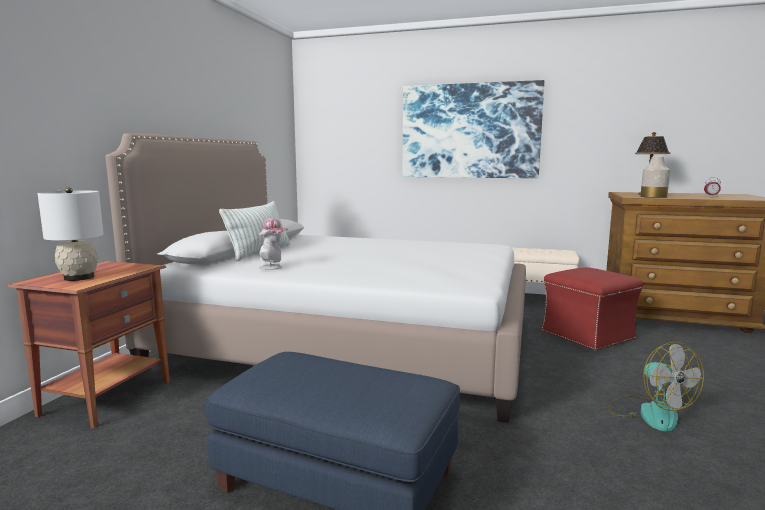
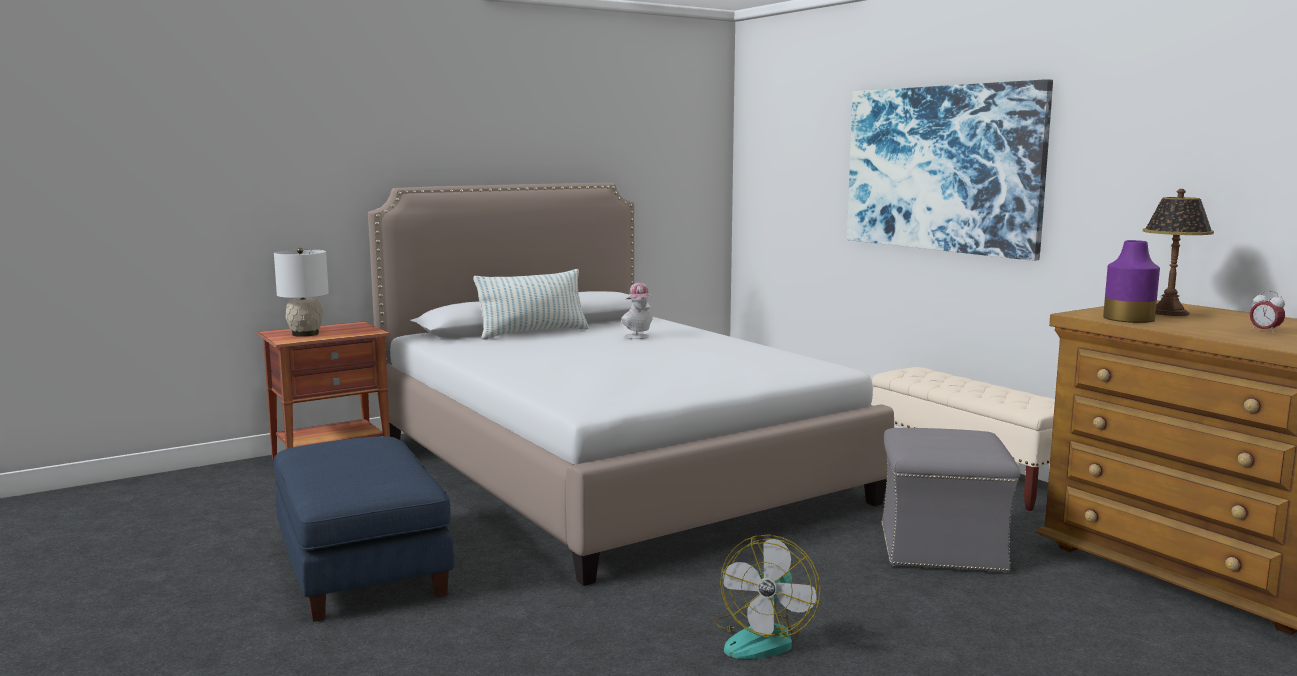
camera: 40 degrees right, 0 degrees up
(273, 267) = (490, 351): hat -> hat (639, 337)
(588, 335) = (942, 548): red ottoman -> grey ottoman
(653, 196) = (1129, 318): beige vase -> purple vase

